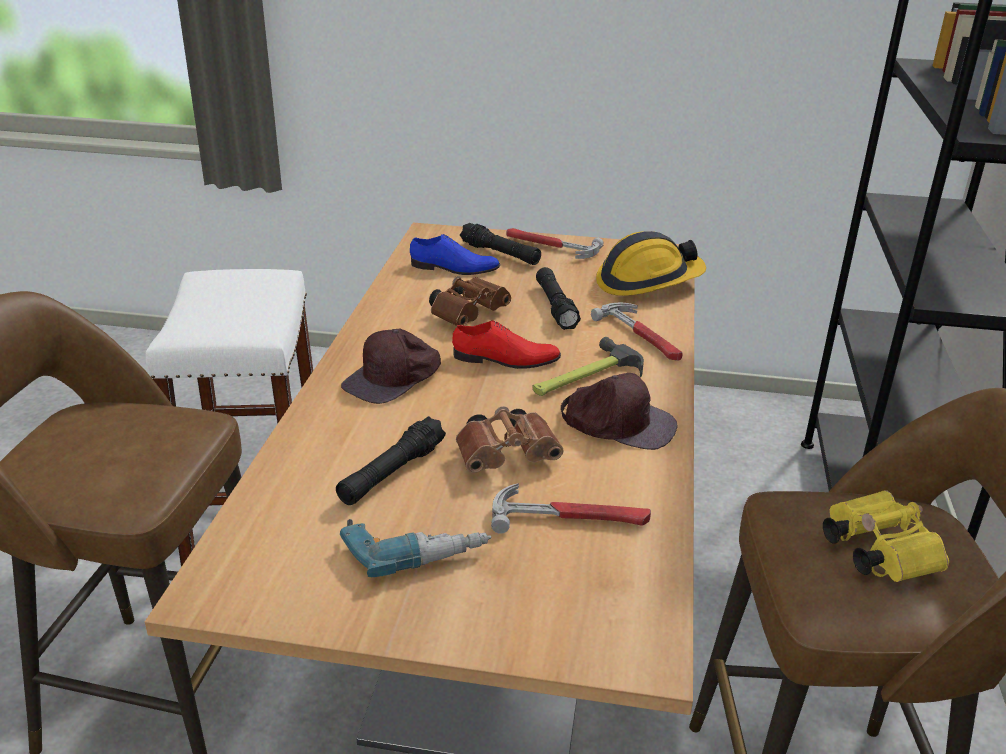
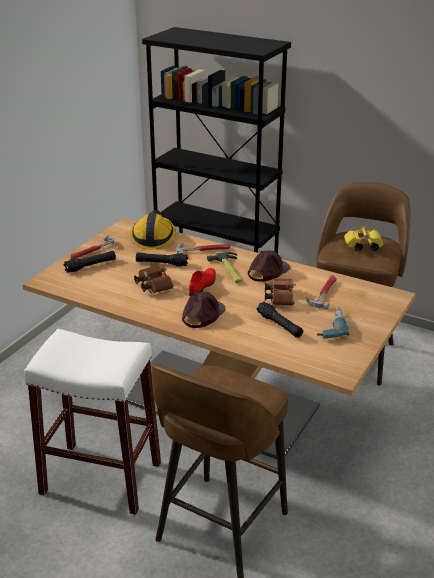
camera: 70 degrees left, 0 degrees up
(394, 377) = (202, 314): brown cap -> brown cap turned 120 degrees counterclockwise
(454, 268) = (97, 281): blue shoe -> none

